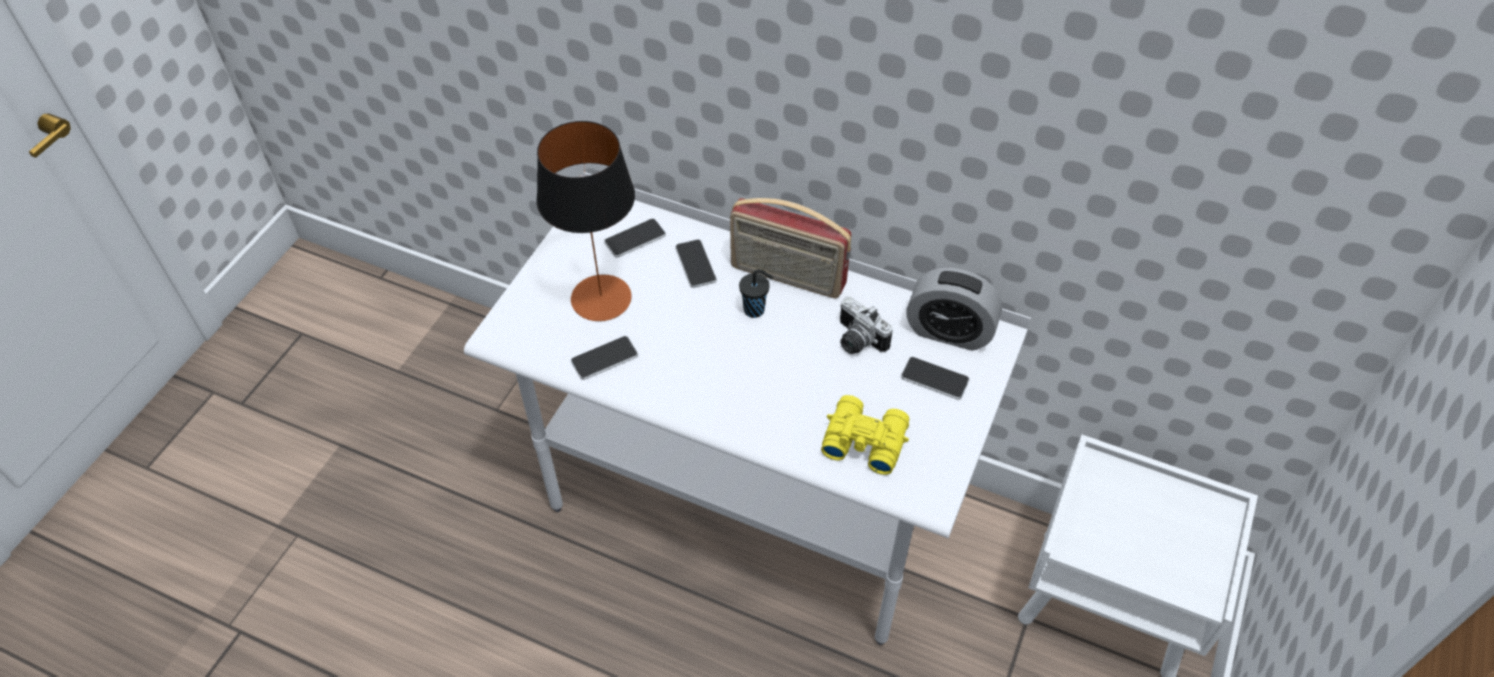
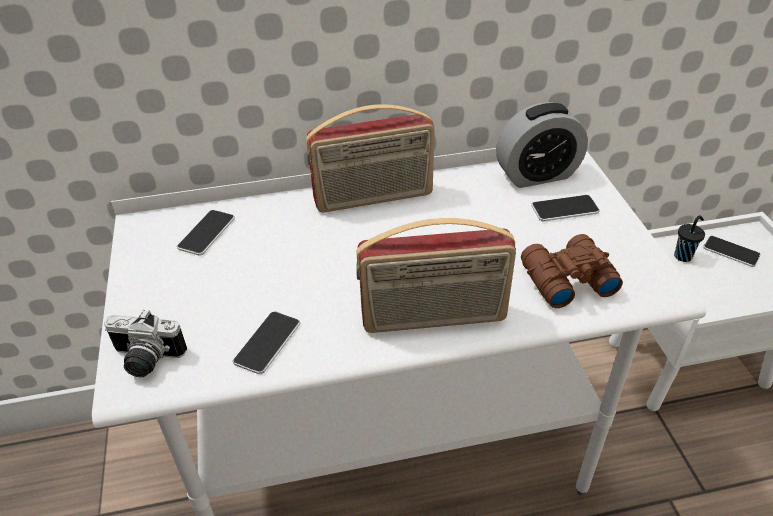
camera: 35 degrees left, 10 degrees down
(601, 298) = (216, 294): table lamp -> none
(695, 264) = (284, 226): phone -> phone (731, 252)
(732, 410) = (434, 319): none -> radio
(755, 310) = (372, 233): black cup -> black cup (683, 256)
(856, 341) = (478, 214): camera -> camera (145, 360)
(863, 439) = (565, 279): yellow binoculars -> brown binoculars

